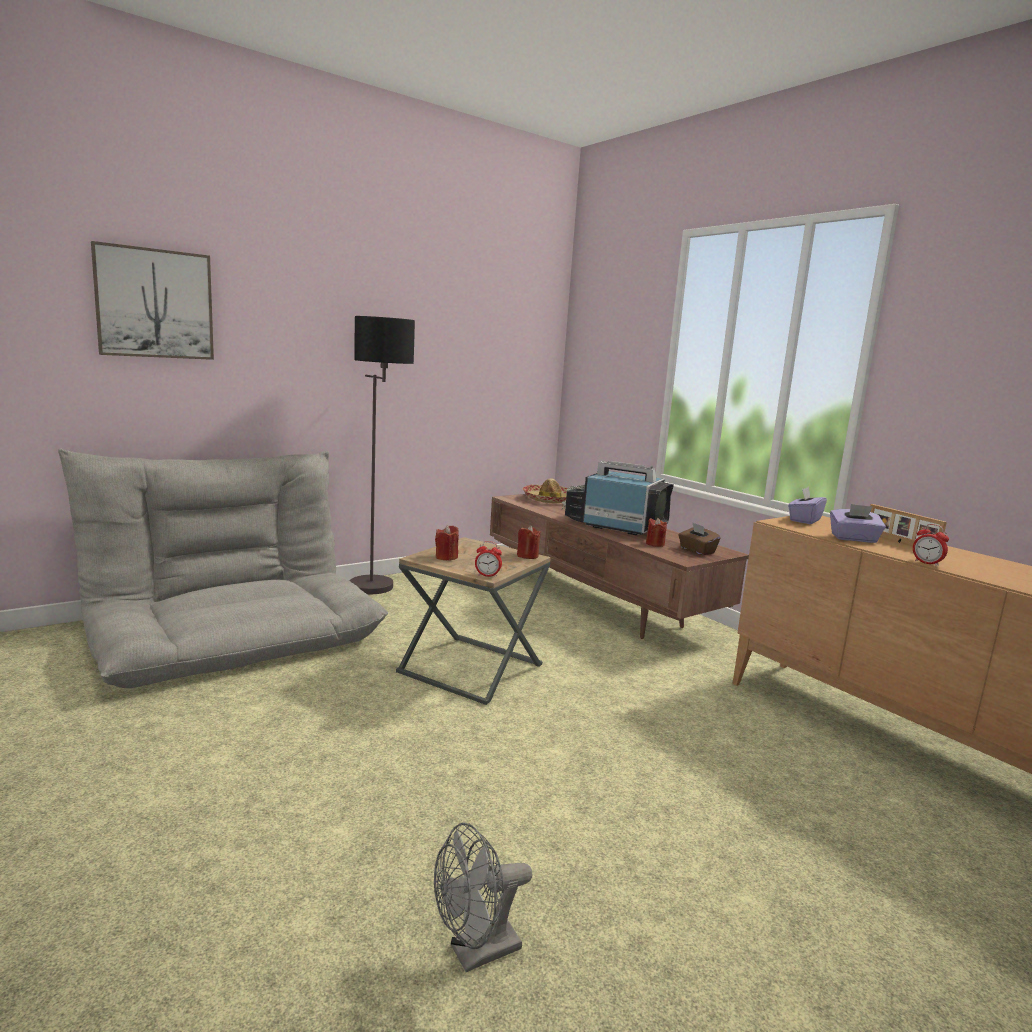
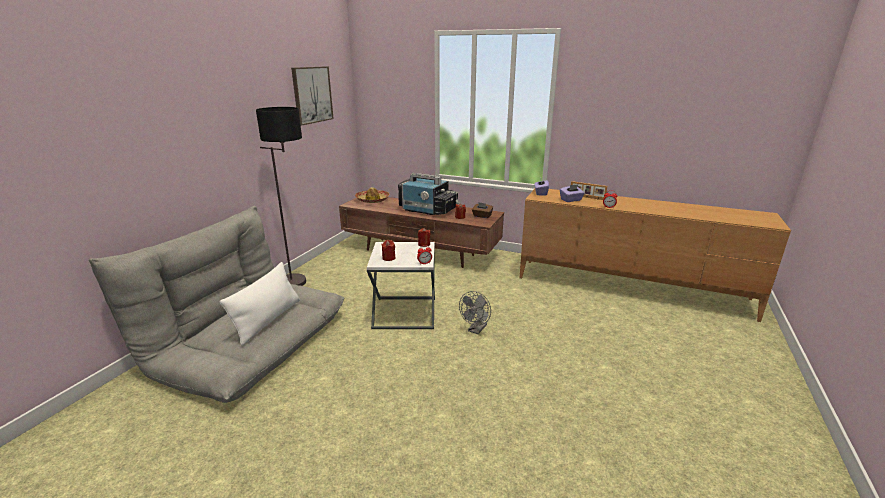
camera: 30 degrees left, 10 degrees up
(155, 304) = (117, 127): picture -> picture (312, 95)
(251, 603) = (268, 320): none -> white pillow
(471, 669) = (405, 313): brown side table -> white side table
(476, 953) = (545, 432): grey fan -> grey fan (476, 330)
(615, 526) = (428, 210): television -> television turned 150 degrees counterclockwise

